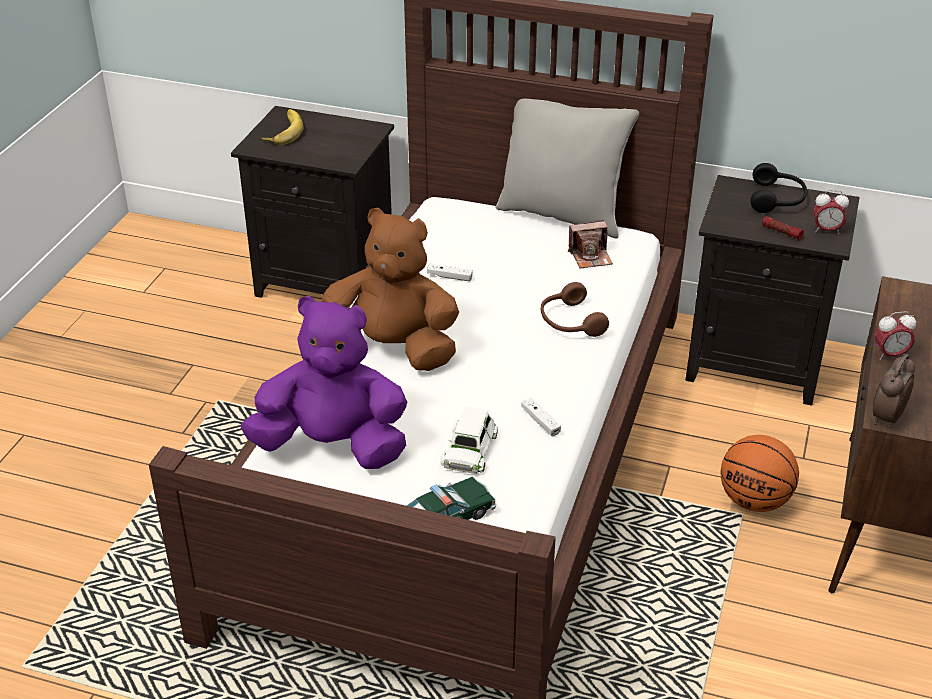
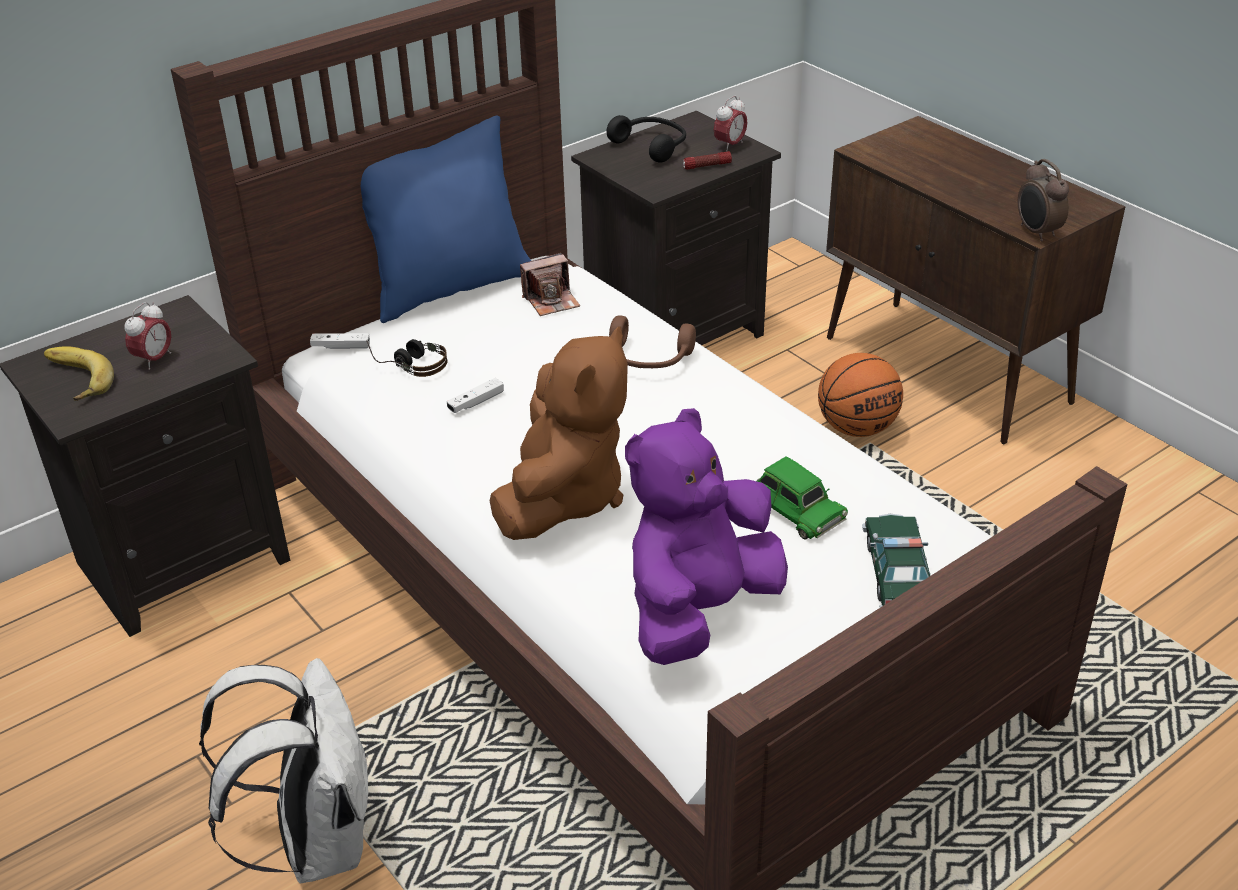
camera: 55 degrees left, 0 degrees up
(167, 436) = (315, 840): none -> white backpack
(391, 349) = (563, 497): brown plush toy -> brown plush toy turned 150 degrees clockwise
(461, 236) = (409, 364): none -> headphones
(469, 449) = (796, 510): white toy car -> green toy car
(540, 421) = (793, 444): white game controller -> white game controller (341, 347)
(562, 215) = (449, 288): grey pillow -> blue pillow
(590, 256) = (551, 300): camera -> camera turned 45 degrees clockwise
(890, 355) = (951, 194): alarm clock -> alarm clock (154, 360)

